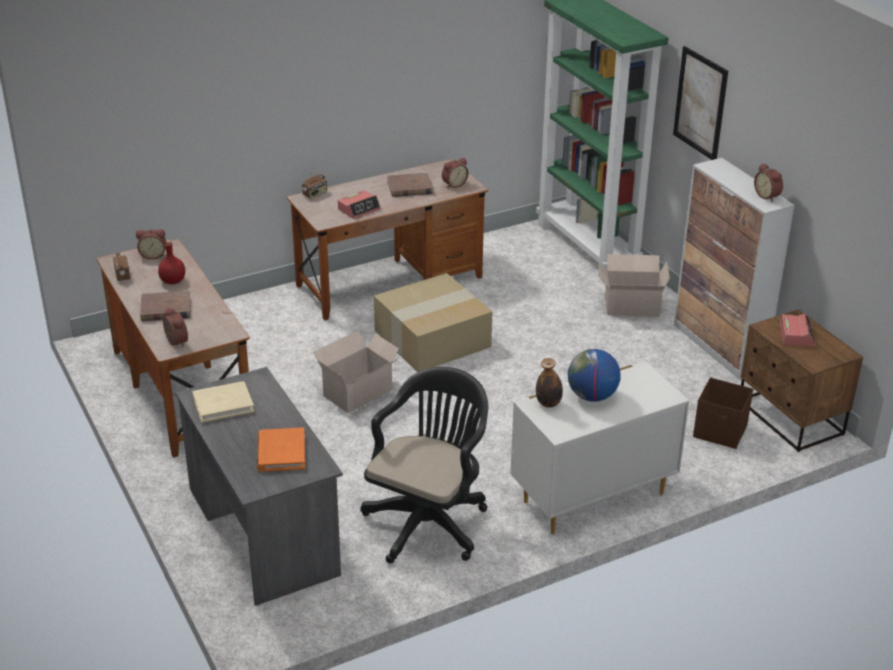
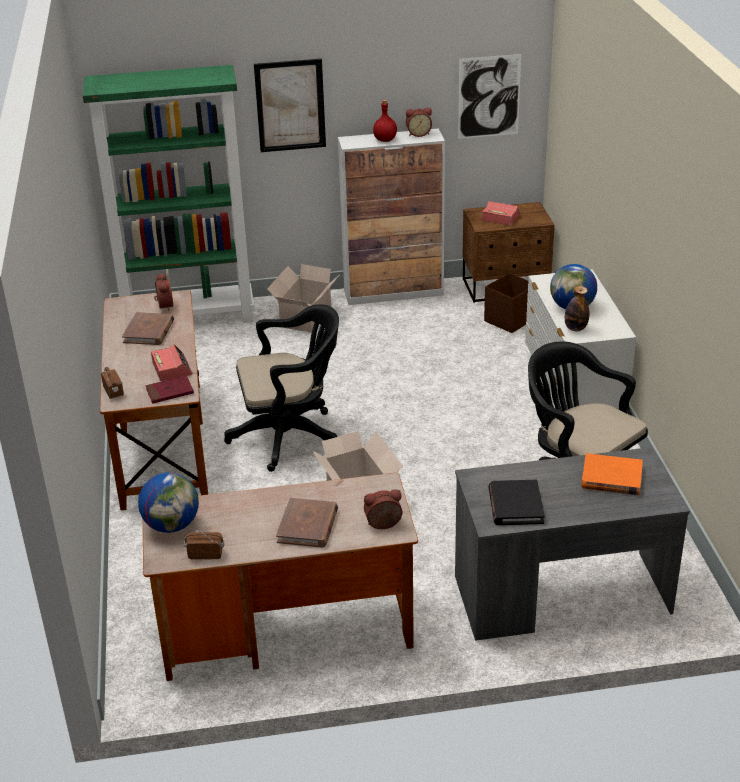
camera: 70 degrees left, 0 degrees up
(153, 255) = (172, 525): alarm clock -> globe
(173, 281) = (246, 514): red bottle -> red bottle (385, 140)
(223, 404) = (515, 505): beige book -> black book
(325, 216) = (170, 392): none -> red book
(432, 339) = (290, 436): cardboard box -> black office chair
(845, 202) = (489, 97): none -> picture

